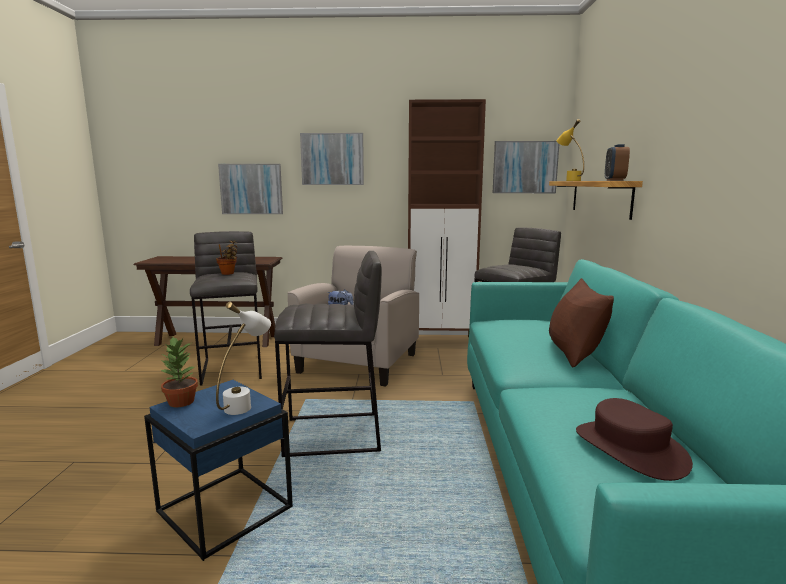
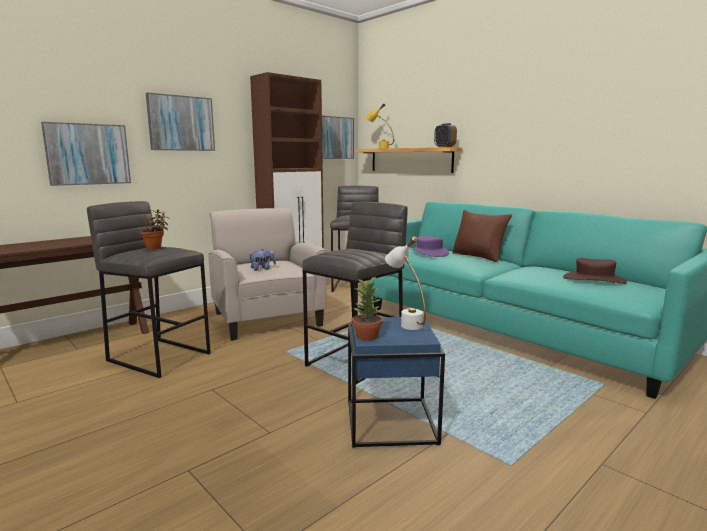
camera: 45 degrees left, 0 degrees up
(520, 331) = (429, 253): none -> purple hat

